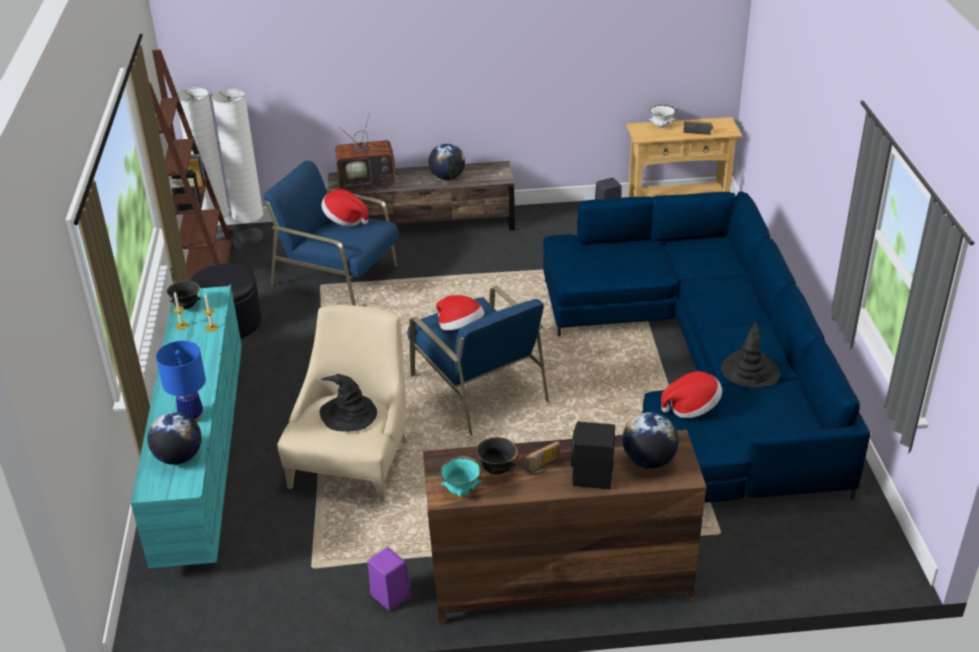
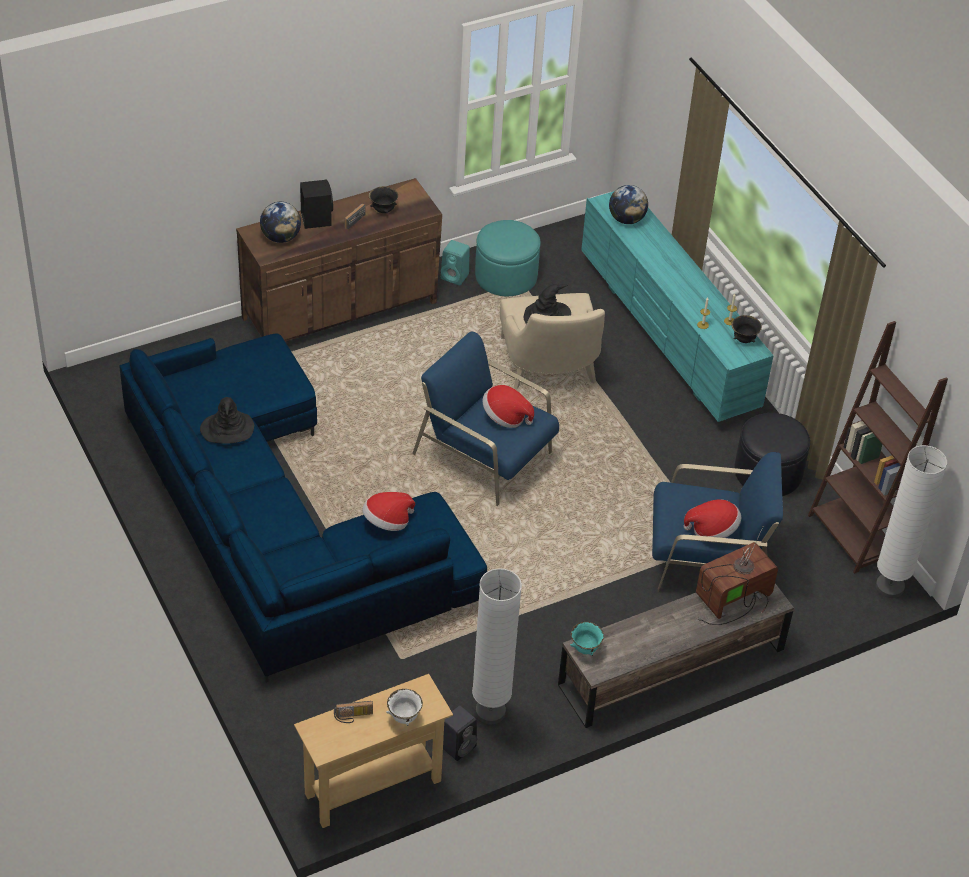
camera: 155 degrees right, 10 degrees up
(191, 416) = (645, 249): blue table lamp -> none
(251, 237) = (850, 594): white floor lamp -> white floor lamp (490, 712)
(325, 581) = (505, 276): none -> turquoise ottoman
(389, 595) = (455, 276): purple speaker -> turquoise speaker
(447, 177) = (647, 632): globe -> none
(462, 491) = (400, 193): turquoise bowl -> turquoise bowl (585, 649)
(692, 408) = (270, 381): hat -> hat (387, 522)

